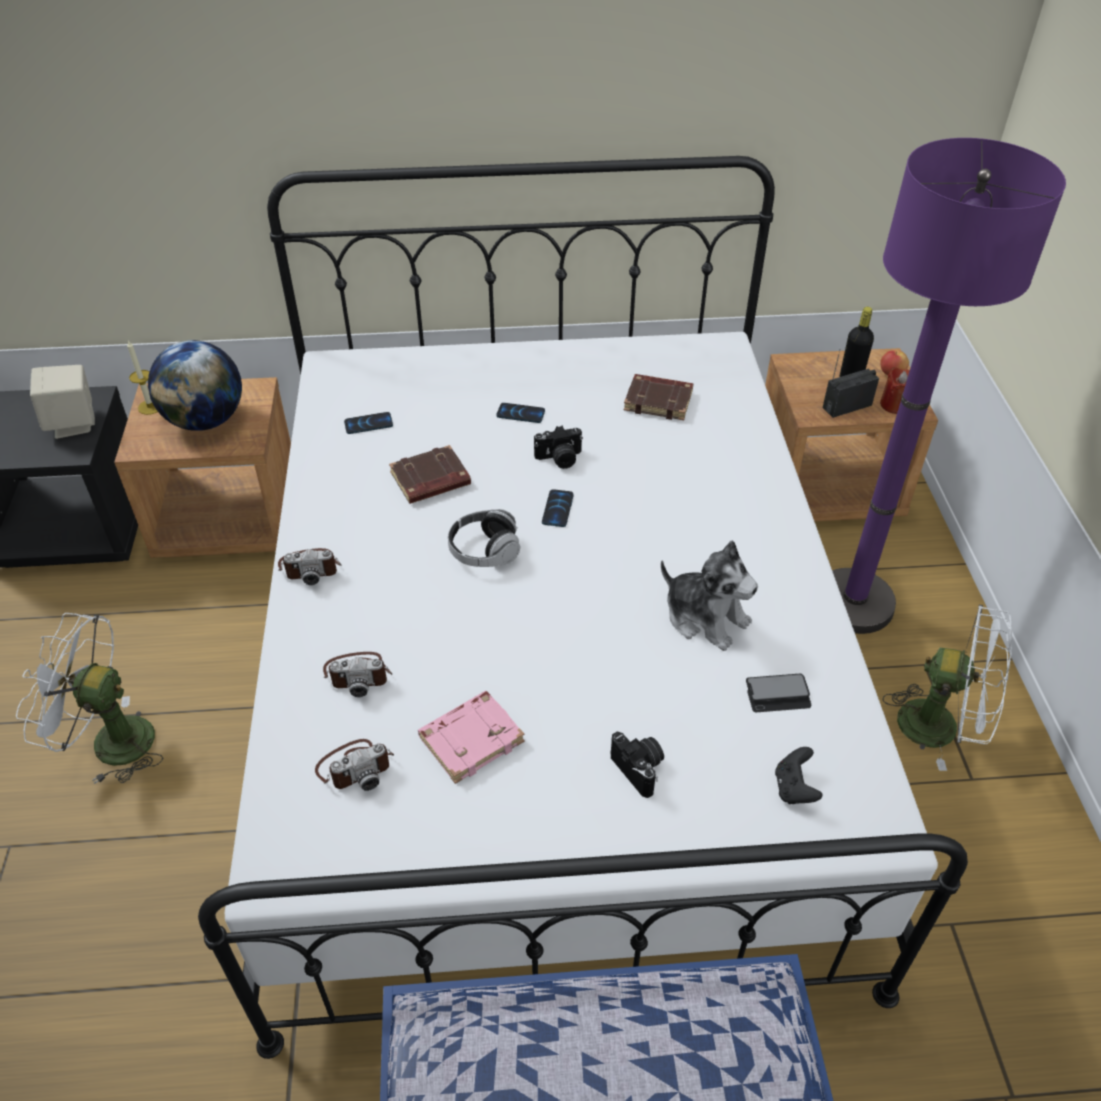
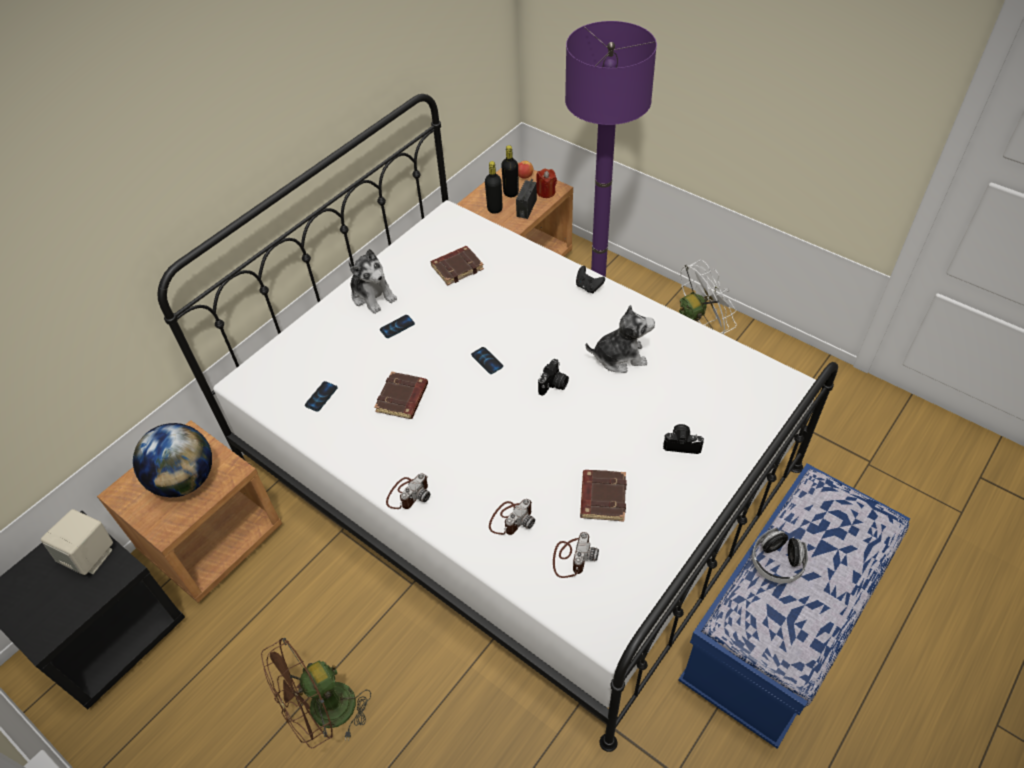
camera: 45 degrees left, 5 degrees up
(110, 741) = (324, 714): white fan -> brown fan
(150, 407) = (131, 502): candle -> none
(471, 739) = (602, 497): pink book -> brown book
(484, 551) = (482, 410): headphones -> headphones (776, 563)
(540, 370) = (372, 295): none -> plush toy
(559, 459) = (451, 335): camera -> camera (553, 385)
(778, 694) = (689, 365): phone -> none
(794, 788) = (743, 397): black game controller -> black game controller (588, 287)
(808, 384) = (494, 209): none -> black bottle

